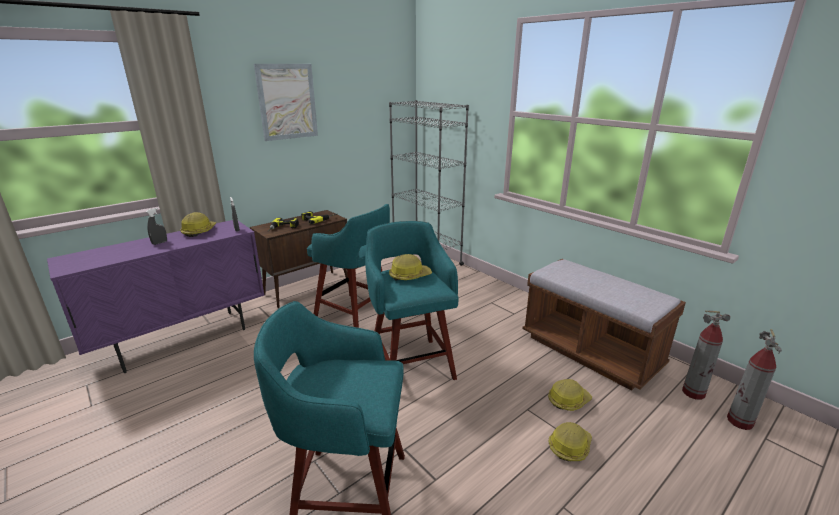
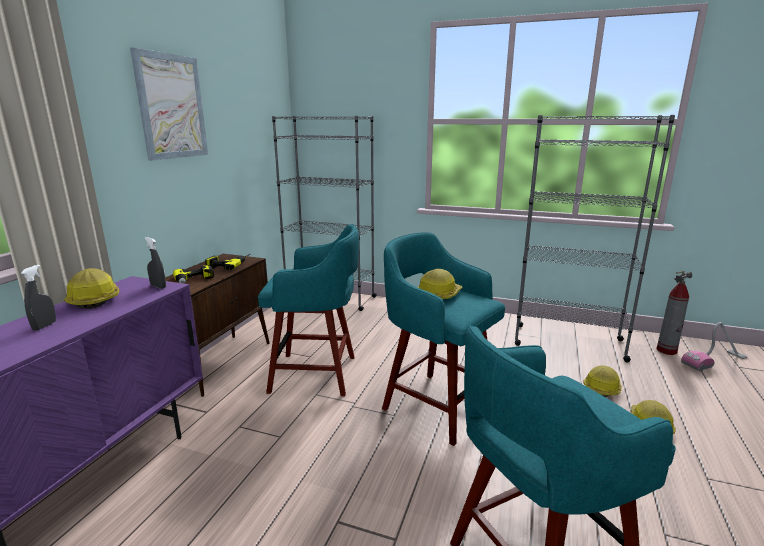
camera: 30 degrees left, 5 degrees down
(590, 351) = (568, 342): brown bench -> grey bookcase
(740, 422) = (714, 361): fire extinguisher -> vacuum cleaner

